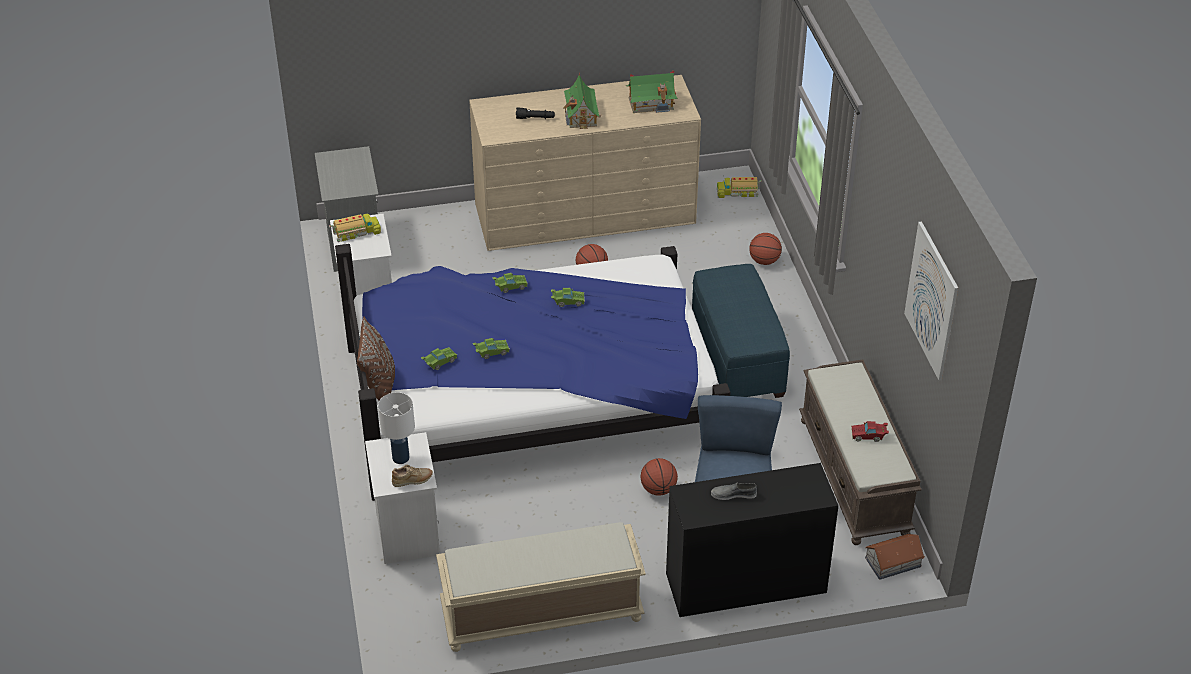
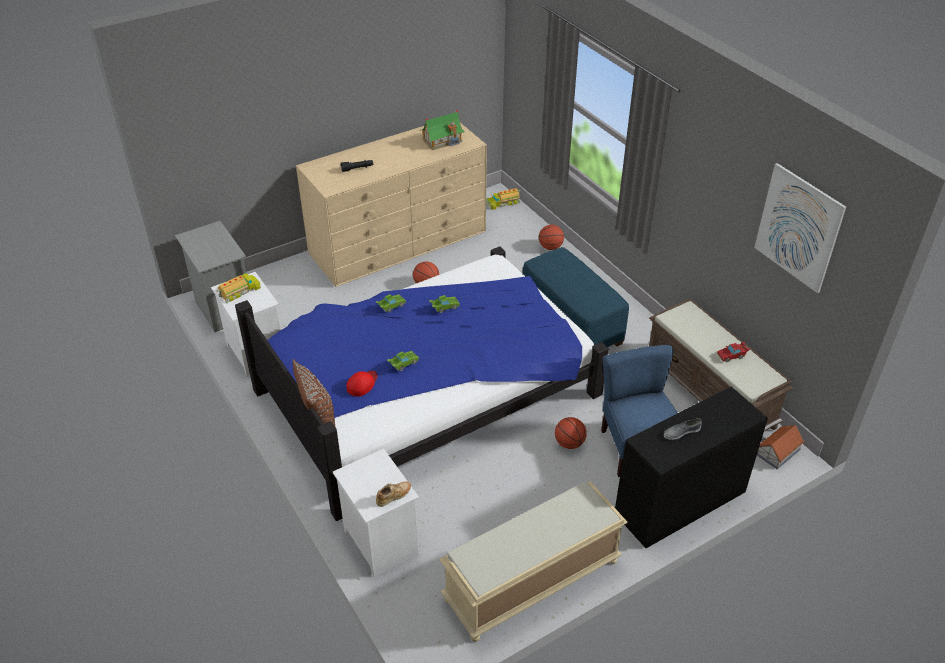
camera: 20 degrees left, 0 degrees up
(400, 458) = (372, 478): white table lamp -> none
(439, 362) = (362, 384): green toy car -> red cap
(581, 115) = (393, 159): toy house -> none

